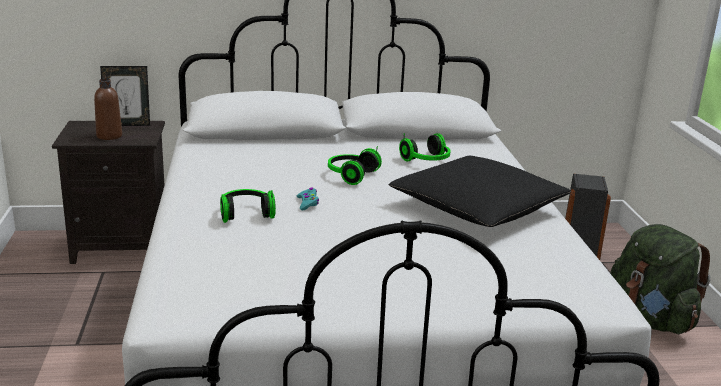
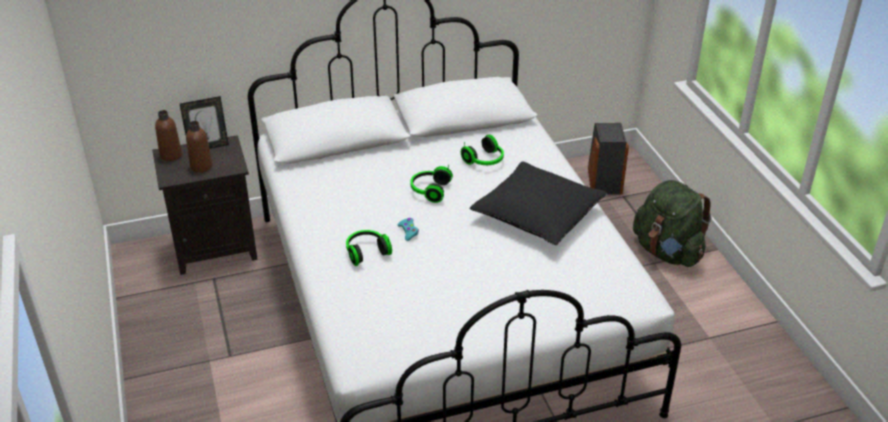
camera: 10 degrees left, 15 degrees up
(84, 126) = (171, 155): none -> brown bottle

